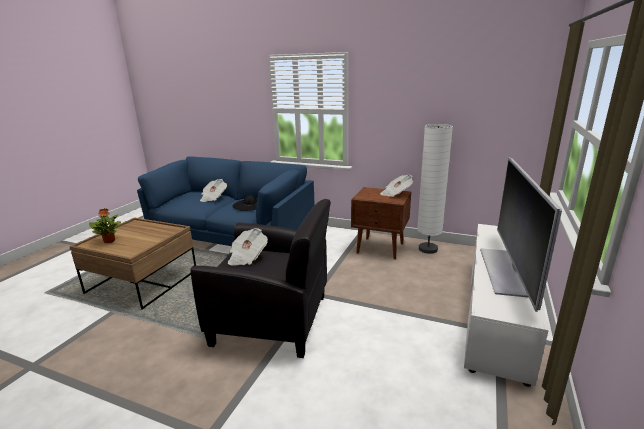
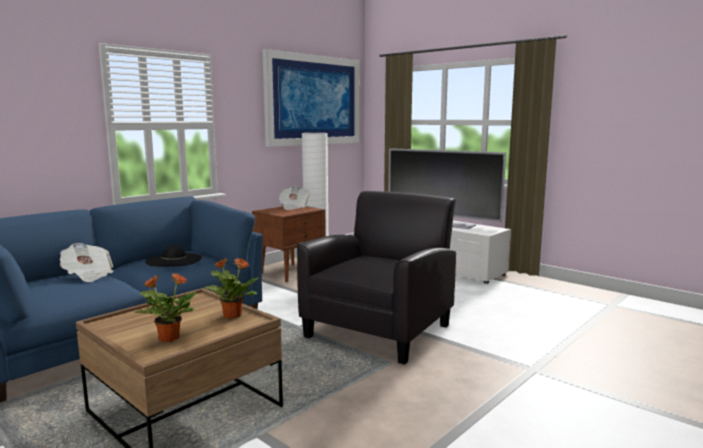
camera: 70 degrees left, 10 degrees down
(142, 245) = (232, 315): none -> potted plant
(247, 257) = (351, 268): newspaper -> none
(469, 88) = (313, 100): none -> picture

